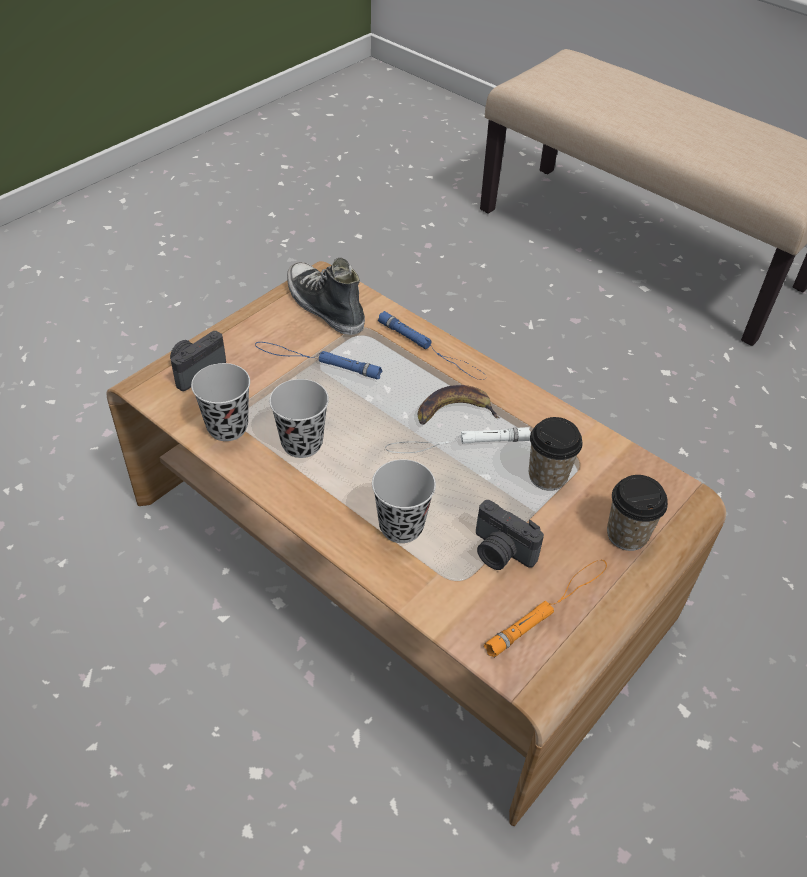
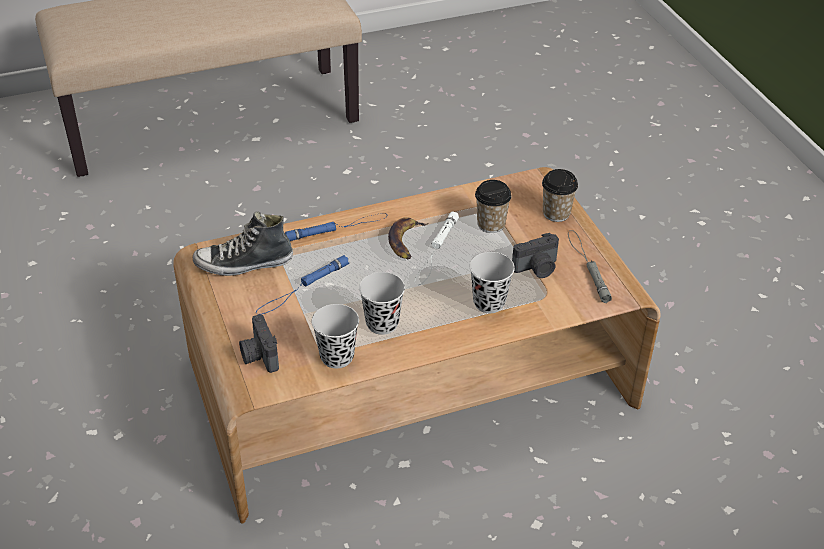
camera: 60 degrees left, 5 degrees down
(549, 606) = (587, 265): orange flashlight -> grey flashlight

